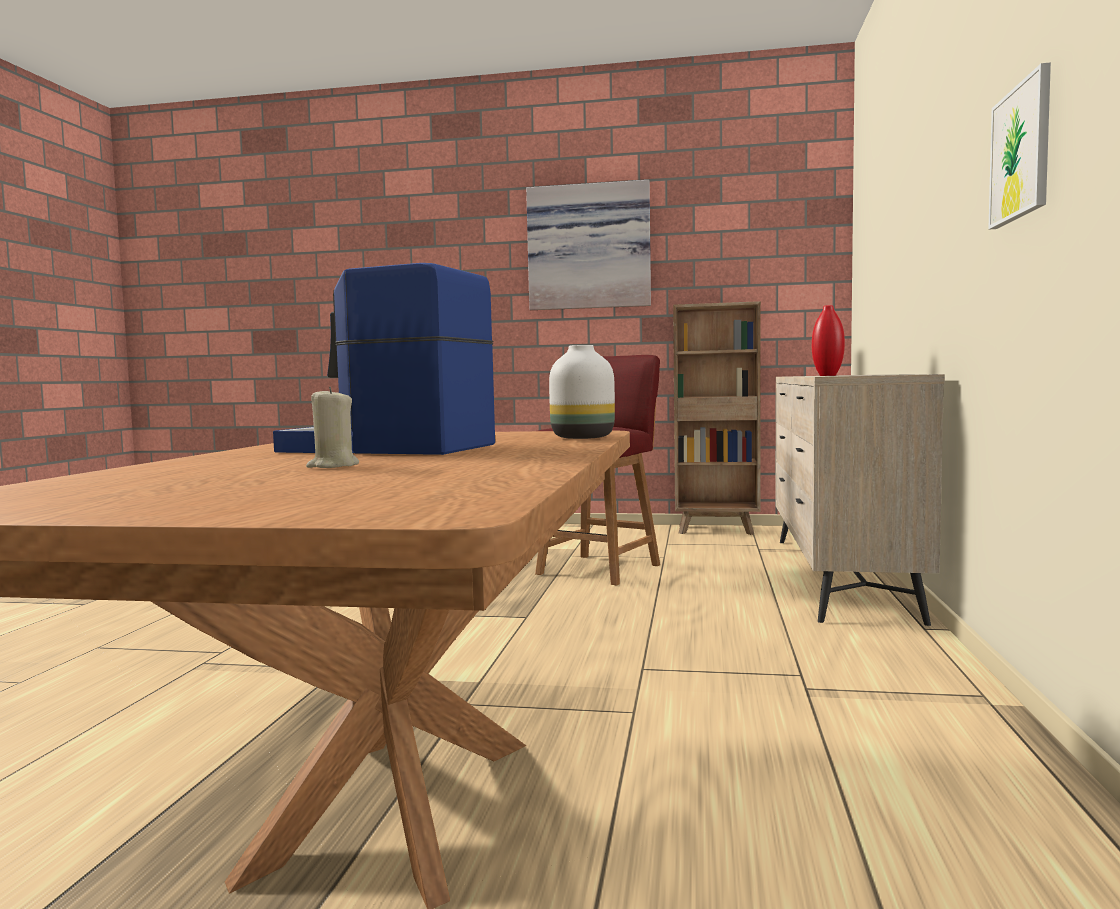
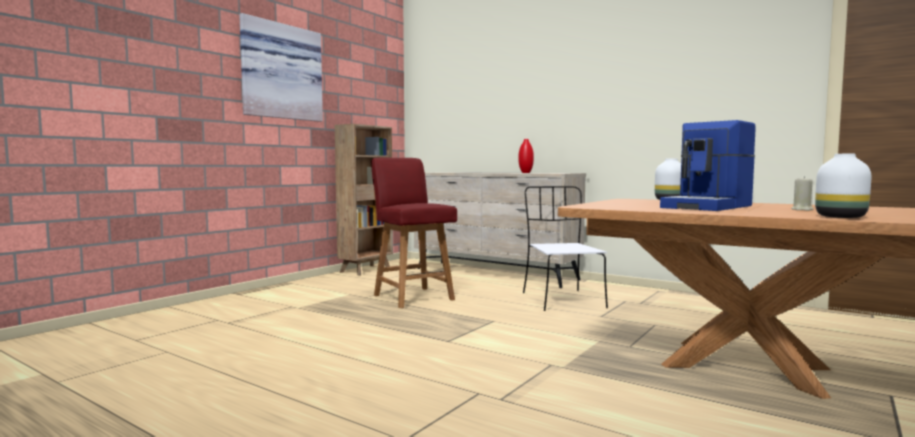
camera: 65 degrees left, 0 degrees up
(113, 475) = (841, 217): none -> white vase
(721, 633) = (561, 300): none -> white chair
(1021, 152) = (659, 95): picture -> none

